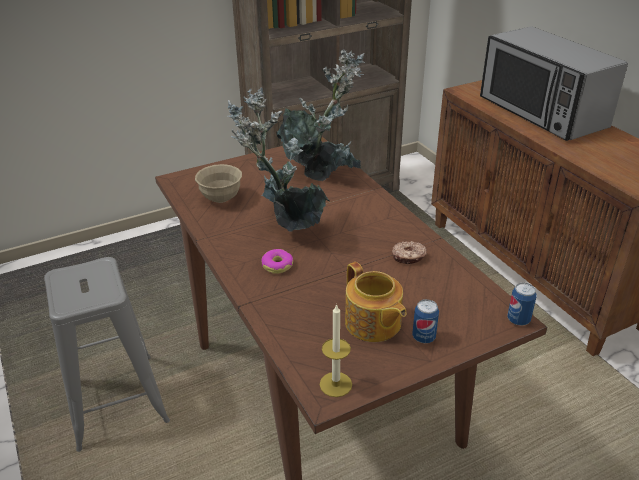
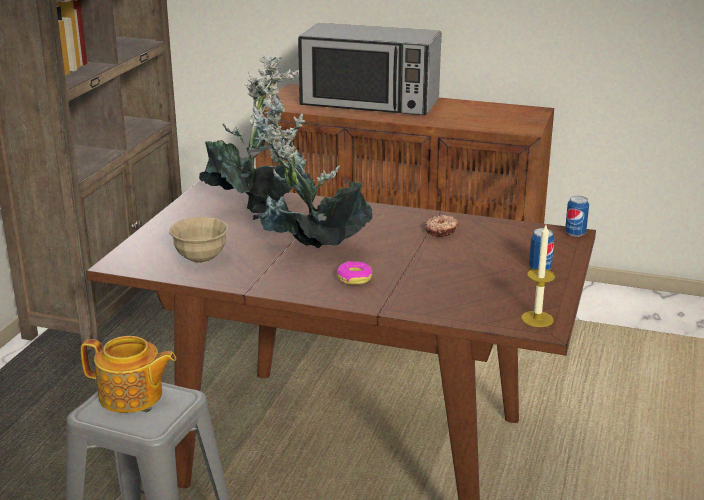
camera: 45 degrees left, 10 degrees down
(373, 324) = (494, 277): teapot -> teapot (132, 396)

